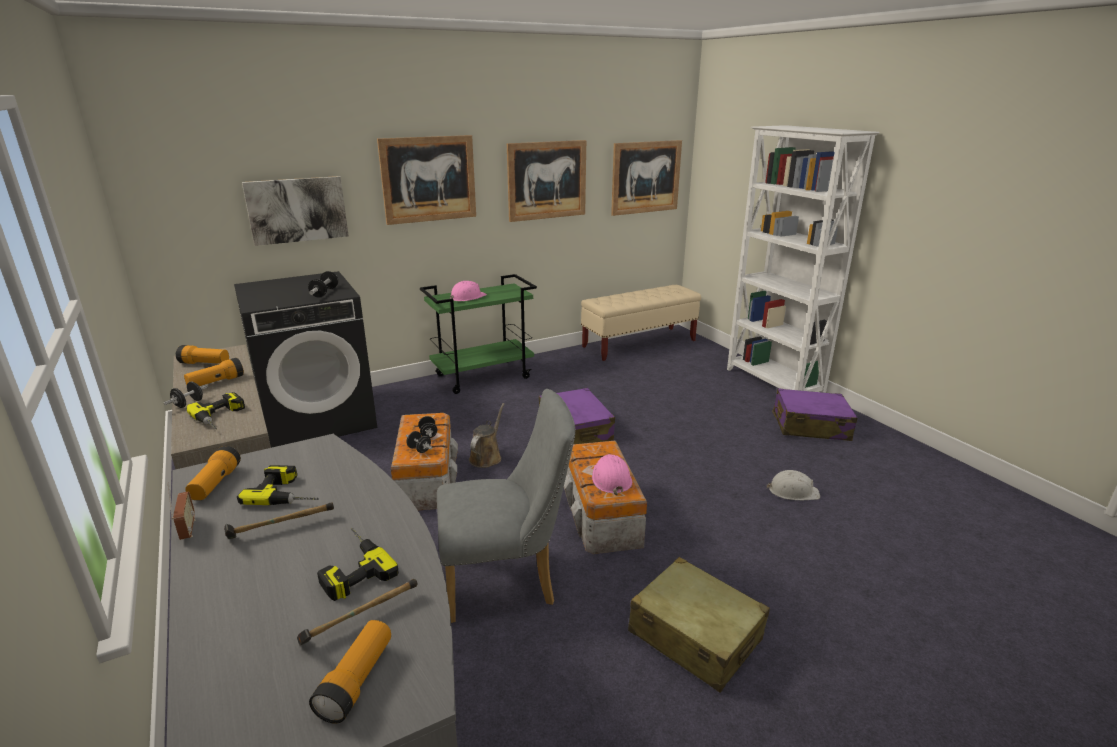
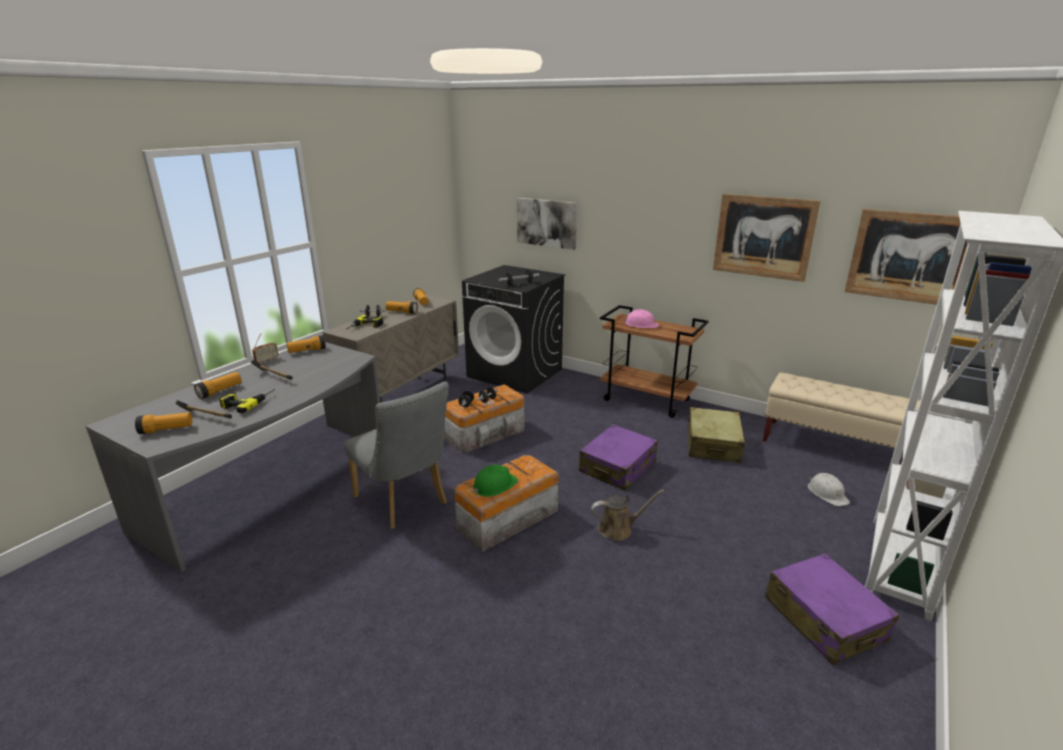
camera: 60 degrees right, 0 degrees up
(258, 597) = (220, 391): none -> flashlight
(289, 492) = (308, 367): power drill -> none
(428, 179) = (643, 216): picture -> none
(483, 376) = (647, 400): green cart -> brown cart
(486, 457) = (535, 444): brown watering can -> brown watering can (618, 529)
(611, 479) = (494, 485): pink hard hat -> green hard hat
(695, 636) = (395, 607): beige suitcase -> beige suitcase (713, 444)
(793, 491) = (654, 629): white hard hat -> white hard hat (827, 493)

